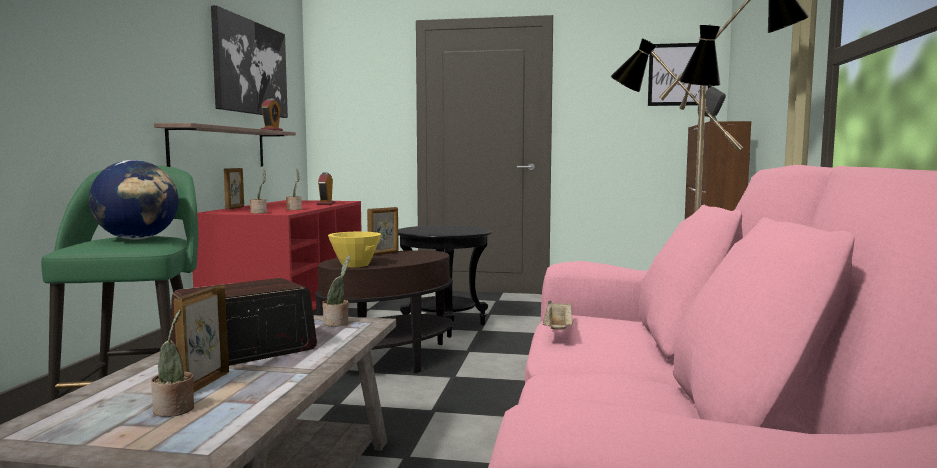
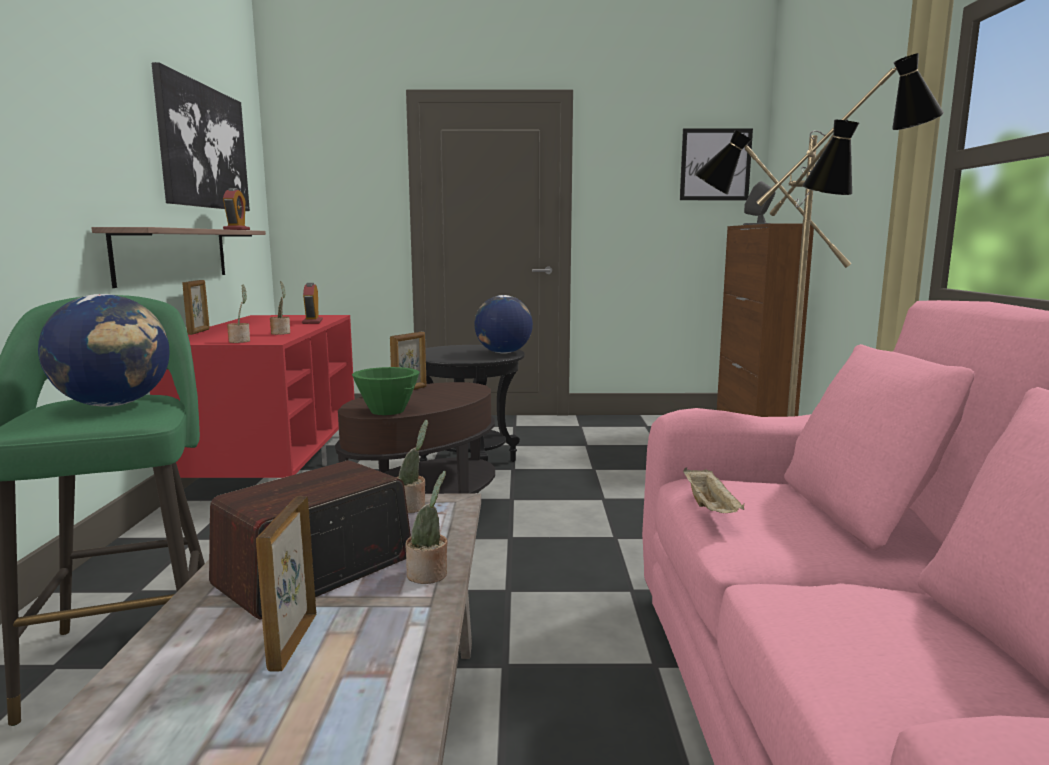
camera: 10 degrees left, 5 degrees up
(175, 410) = (278, 705): potted plant -> potted plant (429, 575)
(355, 265) = (387, 411): yellow bowl -> green bowl
(473, 230) = (503, 353): none -> globe

